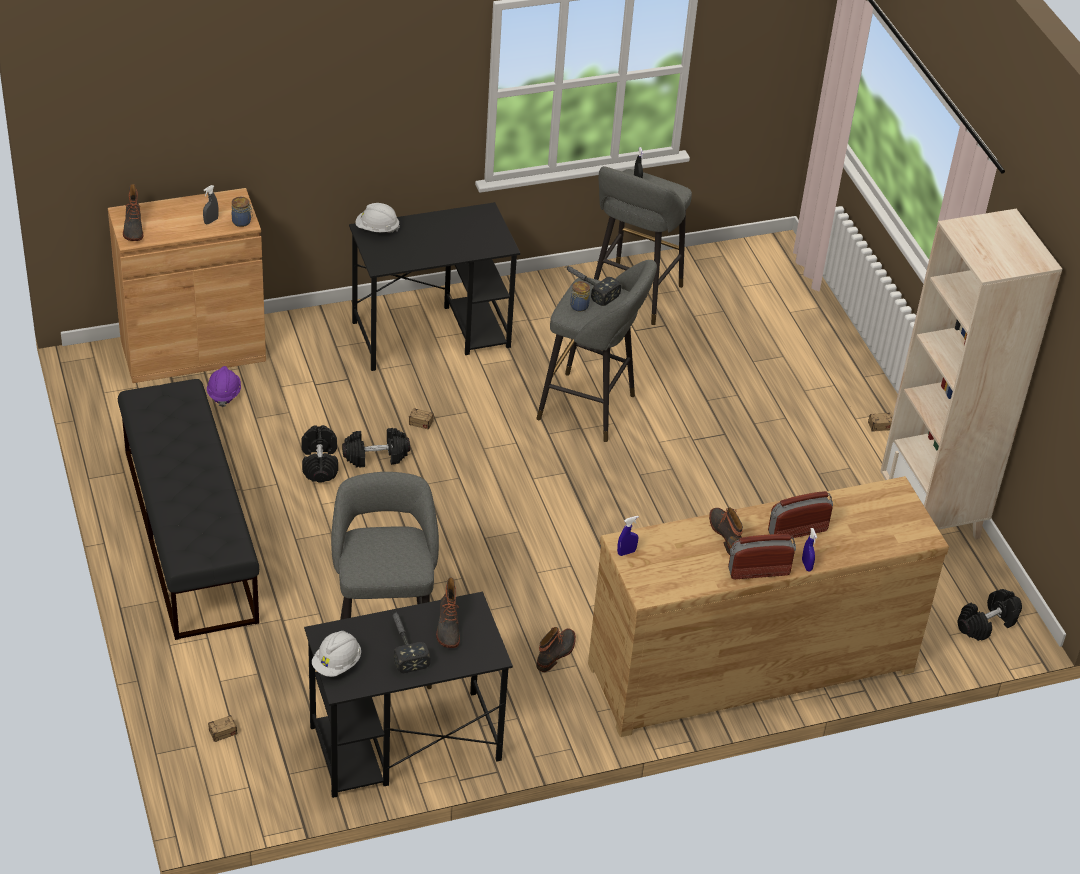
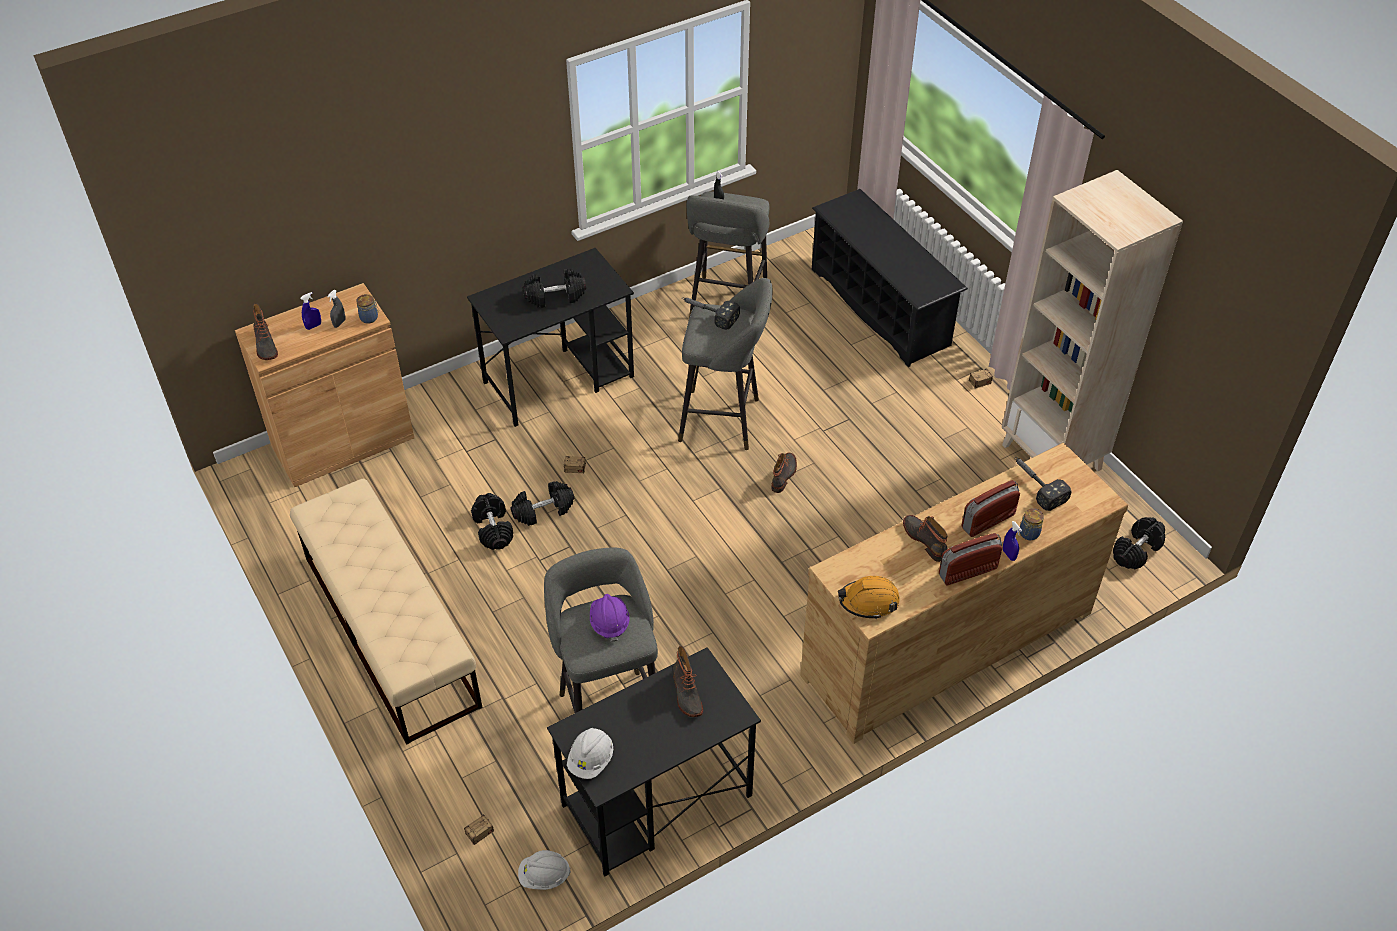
camera: 10 degrees left, 5 degrees up
(189, 534) = (390, 630): black bench -> beige bench
(224, 393) = (384, 478): purple hard hat -> purple hard hat (609, 623)
(377, 229) = (494, 296): white hard hat -> white hard hat (544, 876)
(404, 644) = (649, 722): hammer -> hammer (1035, 485)
(438, 242) = (555, 297): none -> black dumbbell
(556, 653) = (768, 672): boot -> boot (784, 475)
(578, 306) = (705, 335): jar -> jar (1028, 534)
(626, 552) = (839, 580): blue spray bottle -> blue spray bottle (313, 326)
(649, 577) = (869, 601): none -> orange hard hat
(798, 330) = (880, 307): none -> black shoe rack

